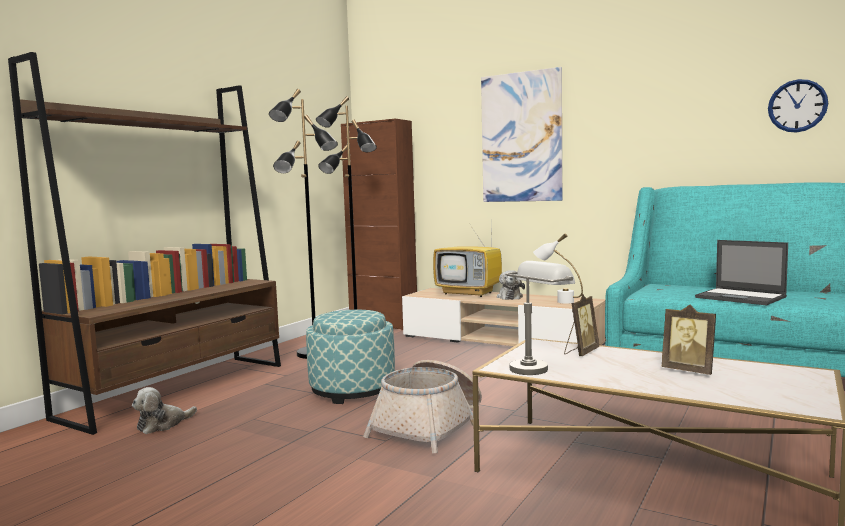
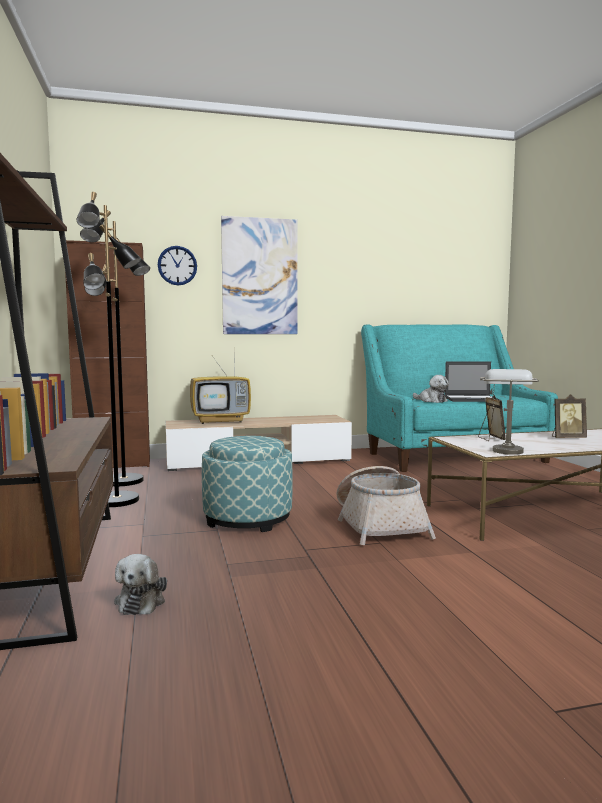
camera: 45 degrees left, 0 degrees up
(509, 297) = (264, 420): plush toy -> plush toy (431, 401)
(558, 301) = (310, 419): white table lamp -> none
(797, 106) = (453, 273): wall clock -> wall clock (177, 265)

